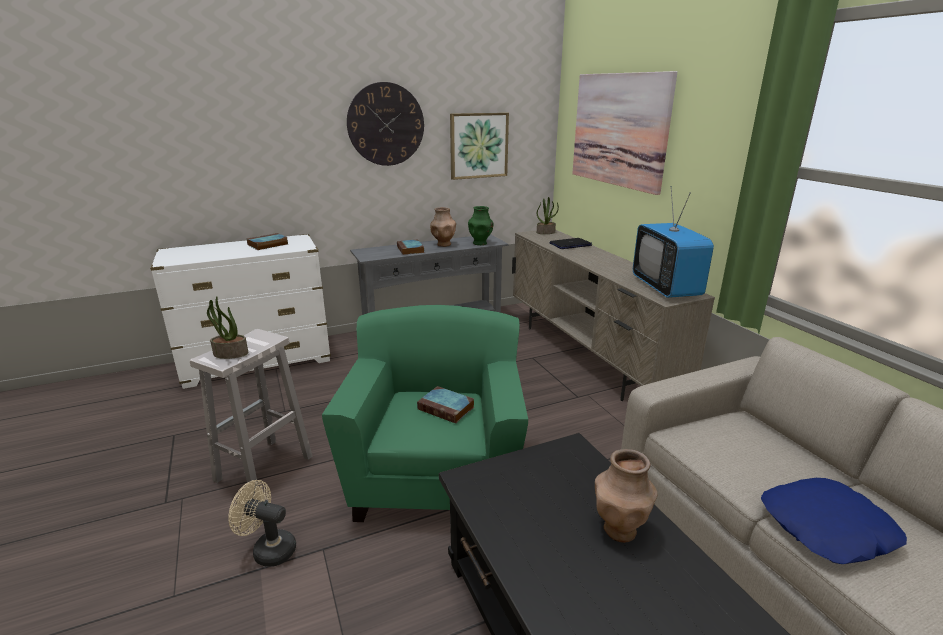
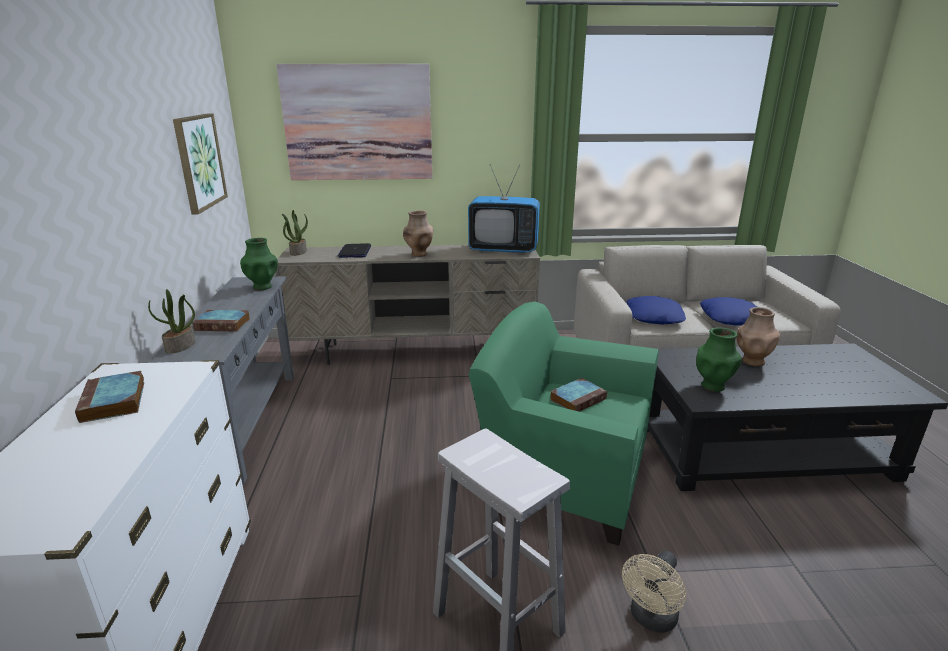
camera: 70 degrees left, 0 degrees up
(230, 354) = (518, 474): potted plant -> potted plant (180, 346)
(386, 124) = (127, 144): wall clock -> none
(443, 244) = (234, 304): brown vase -> brown vase (419, 254)
(512, 488) = (713, 386): none -> green vase
(726, 446) = (654, 317): none -> blue pillow

